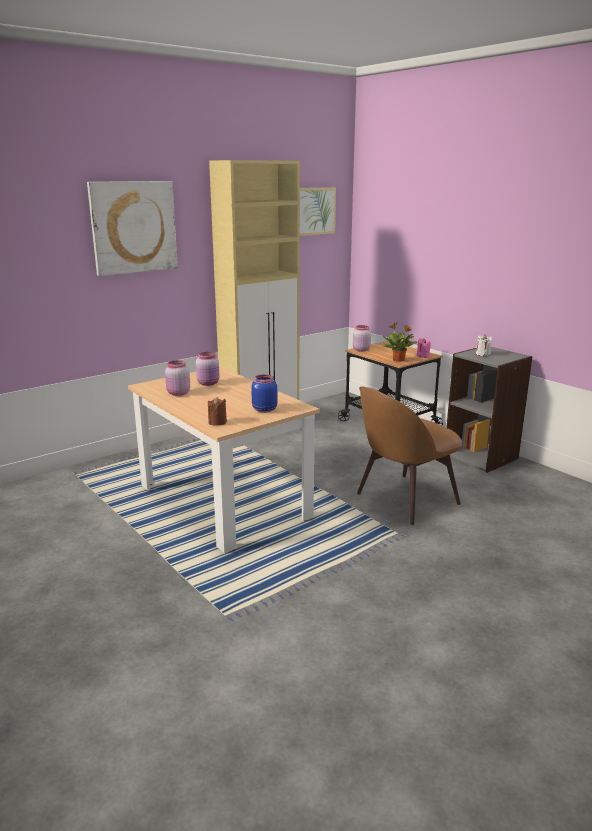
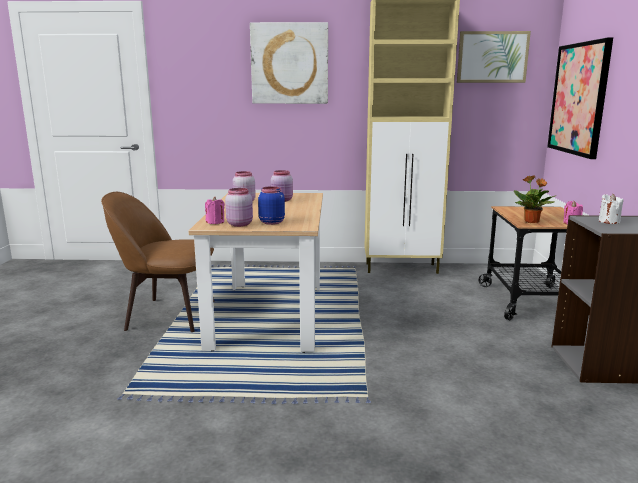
camera: 40 degrees right, 5 degrees down
(217, 422) = (215, 222): brown candle -> pink candle
(361, 350) = (509, 208): pink jar -> pink jar (240, 224)
(391, 250) = (578, 99): none -> picture
(404, 499) = (428, 371): brown chair -> brown chair (167, 314)

